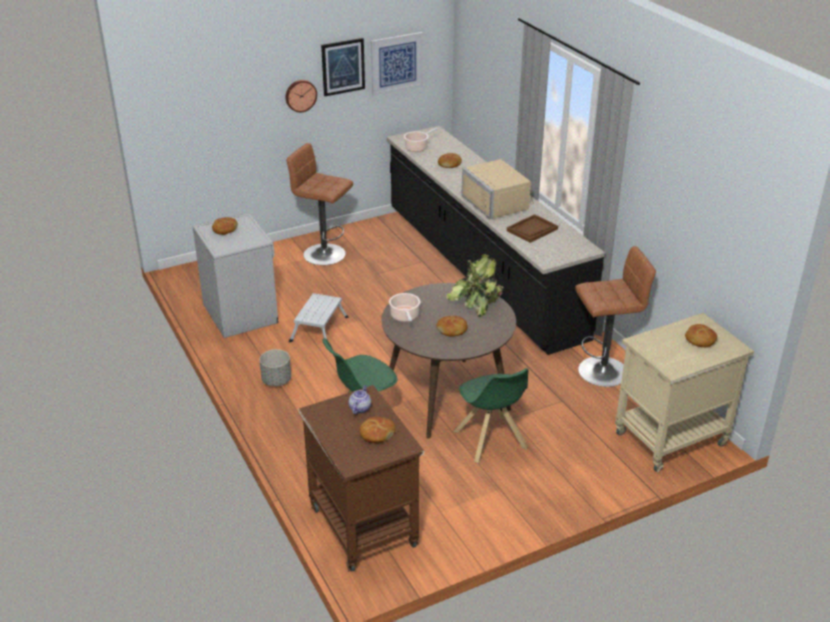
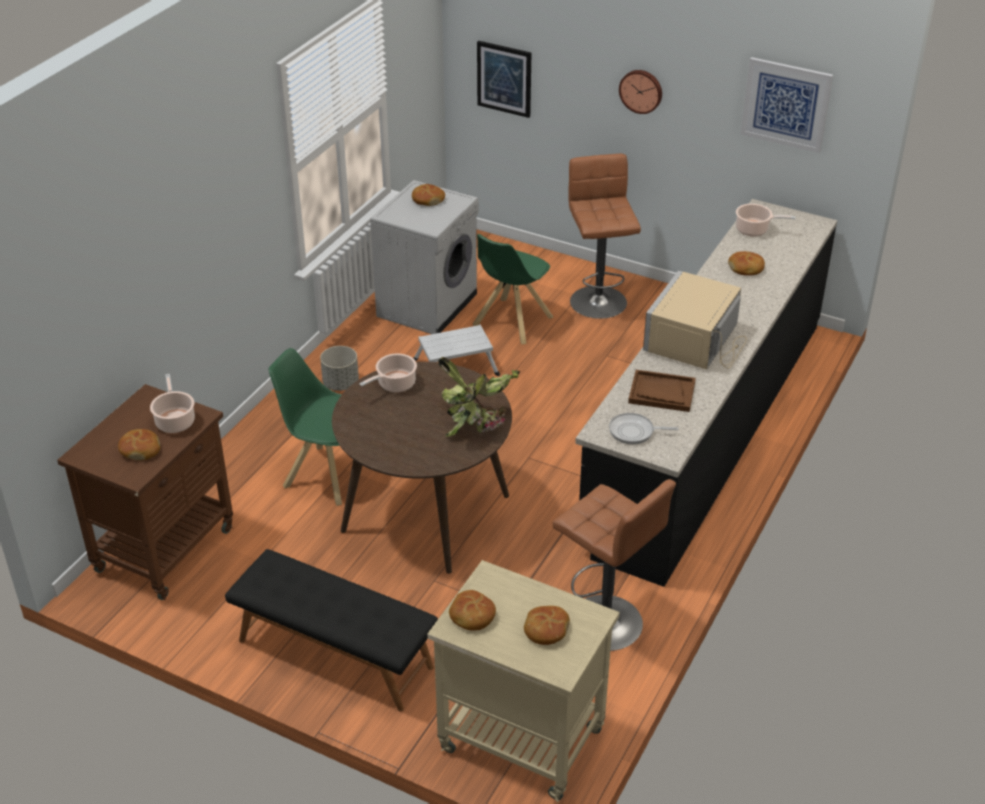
camera: 55 degrees right, 5 degrees up
(343, 66) = (705, 77): picture -> picture (504, 78)
(360, 408) = (175, 420): teapot -> cooking pot
(452, 330) = (401, 428): bread -> bread (471, 616)
(491, 441) = (379, 582): green chair -> green chair (511, 322)
(539, 485) = (334, 654): none -> black bench
(558, 251) = (634, 432): none -> frying pan

